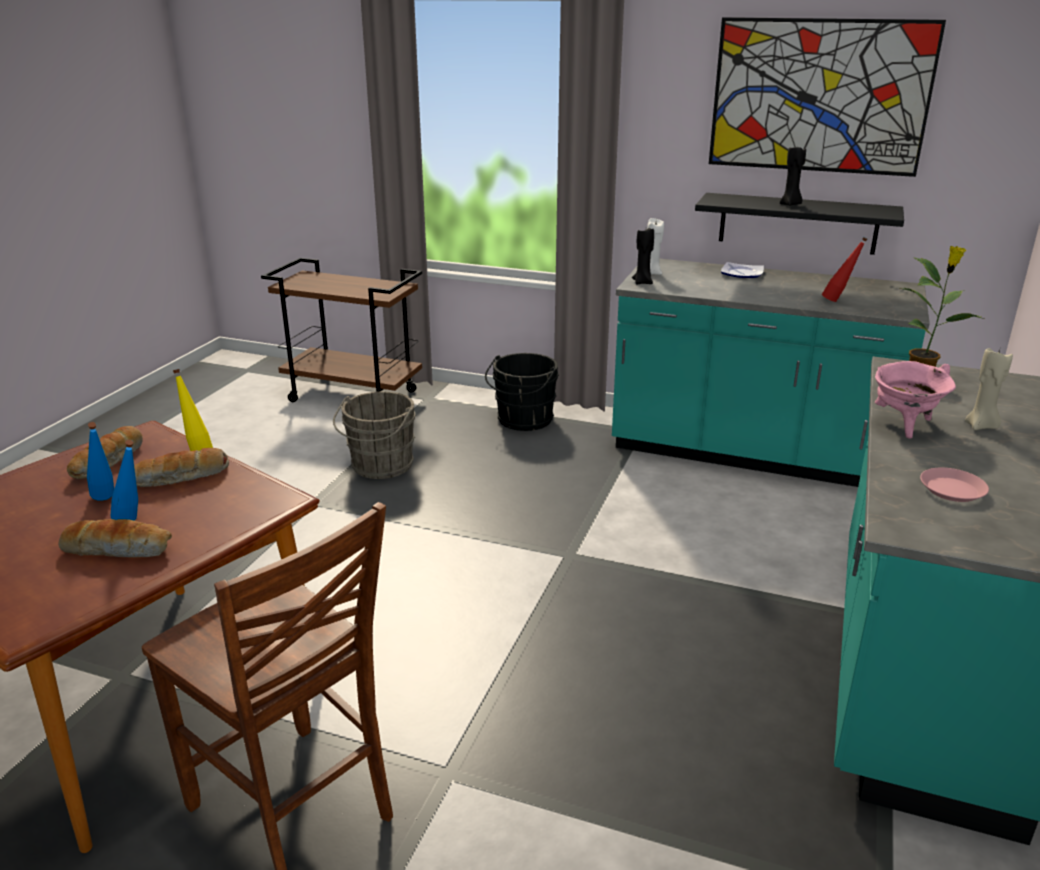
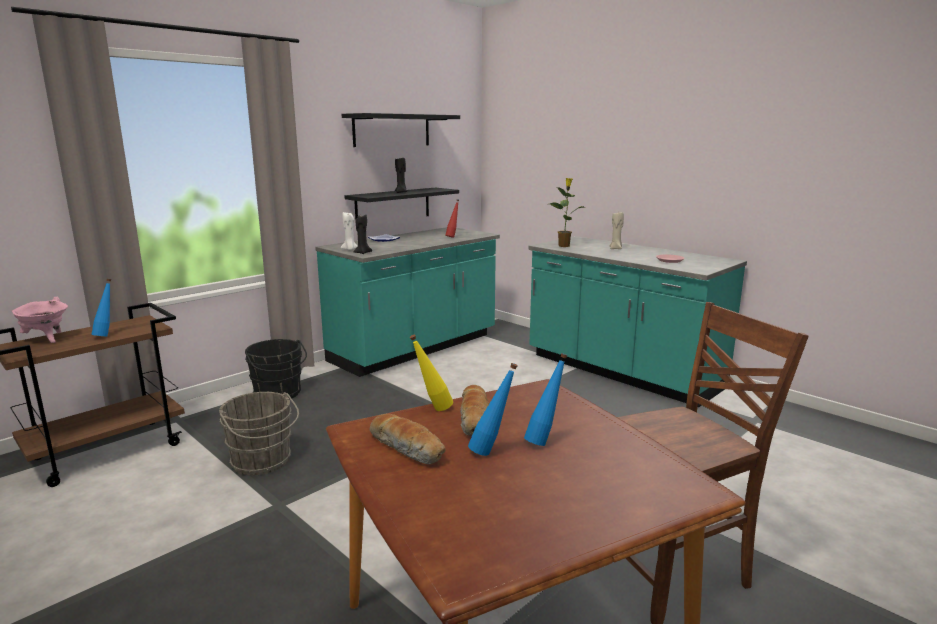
camera: 65 degrees left, 10 degrees down
(119, 549) = (586, 448): bread -> none
(350, 289) = (107, 335): none -> blue bottle
(819, 96) = (392, 130): picture -> black shelf
(904, 425) = (607, 254): pink cooking pot -> pink cooking pot (46, 339)

